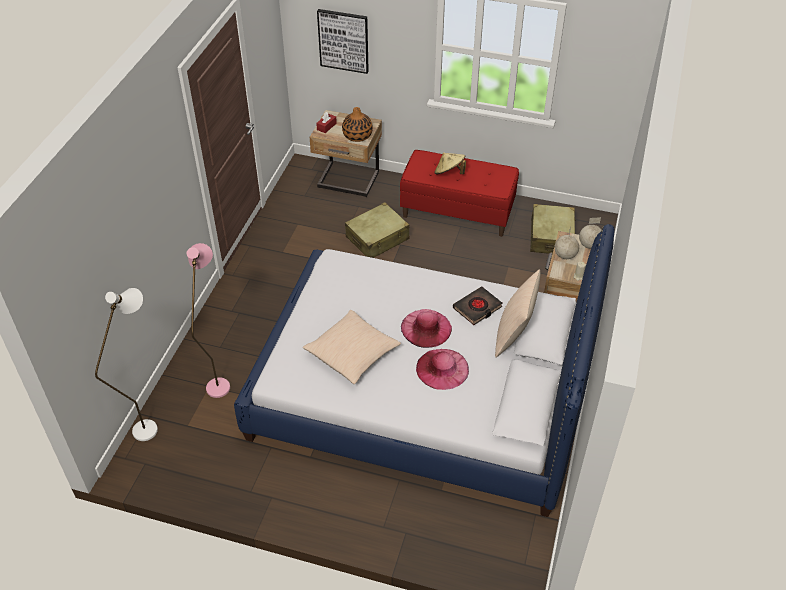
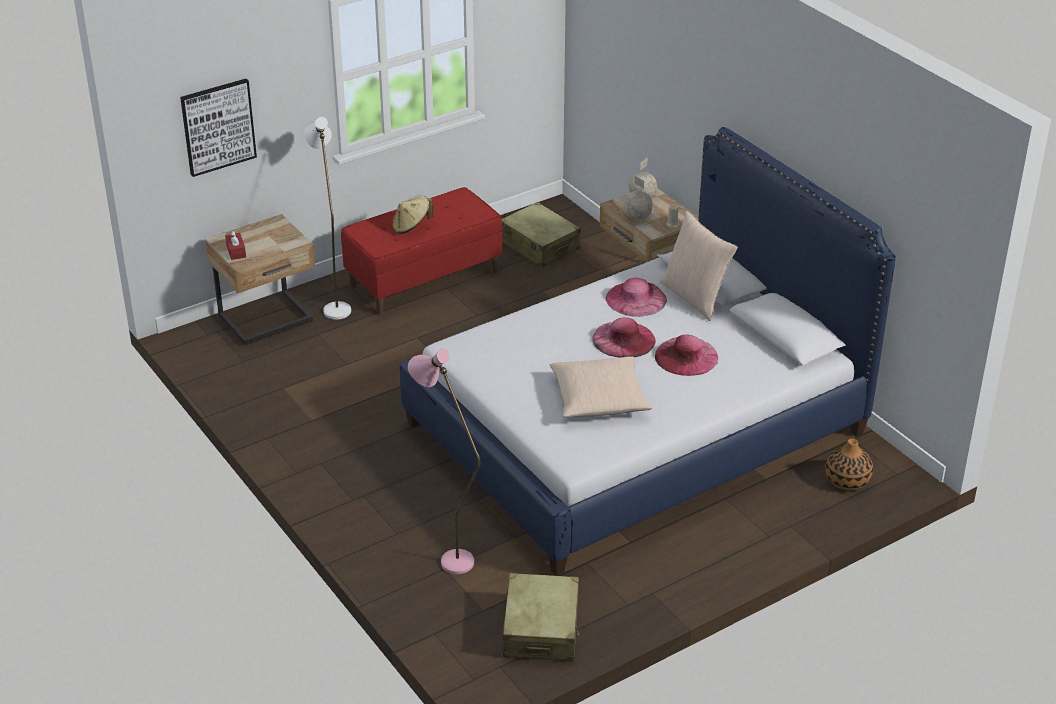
camera: 50 degrees left, 10 degrees down
(151, 424) = (447, 637): white floor lamp -> white floor lamp (334, 306)
(357, 136) = (285, 240): vase -> vase (847, 480)
(377, 238) = (386, 347): beige suitcase -> beige suitcase (541, 629)
(477, 308) = (636, 299): black book -> pink hat

